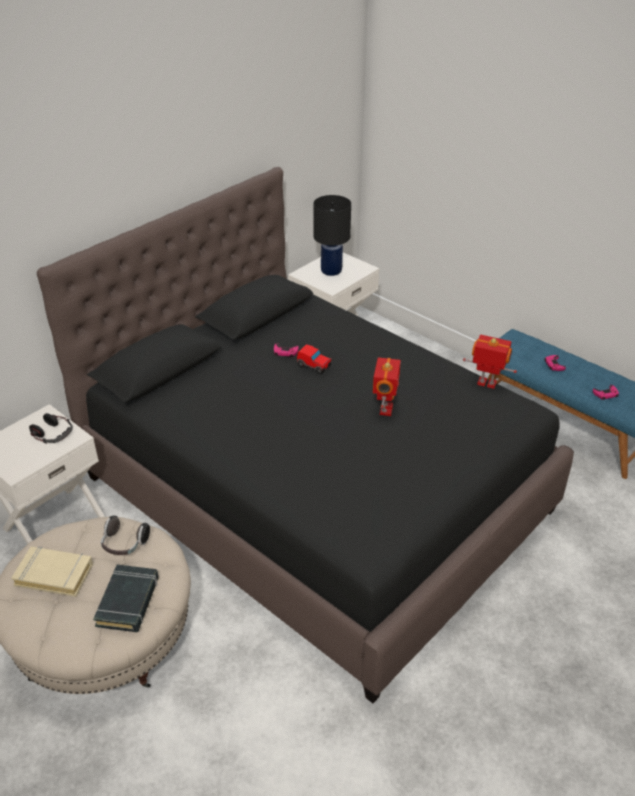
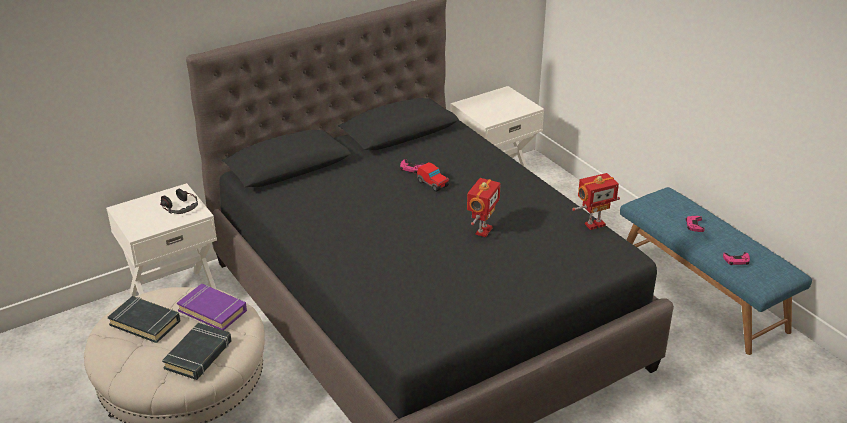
camera: 15 degrees right, 5 degrees down
(54, 574) = (145, 323): beige book -> black book
(124, 544) = (213, 310): headphones -> purple book
(331, 272) = (494, 106): black table lamp -> none
(486, 384) = (594, 224): toy robot -> toy robot turned 120 degrees clockwise

